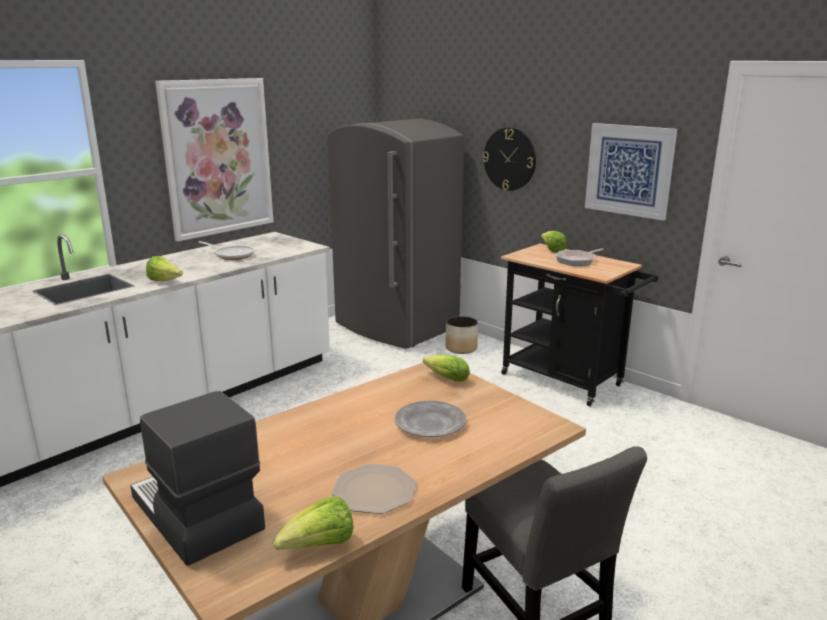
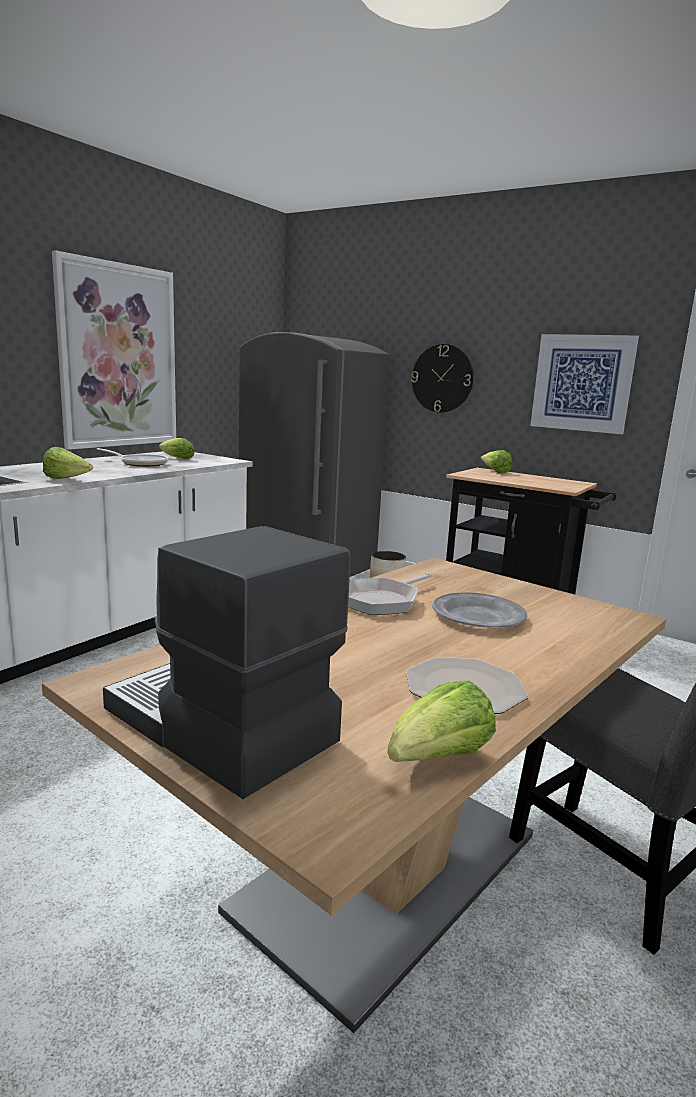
camera: 10 degrees left, 5 degrees down
(444, 377) = (458, 574): lettuce -> lettuce (175, 458)
(577, 260) = (529, 479): frying pan -> frying pan (382, 601)

